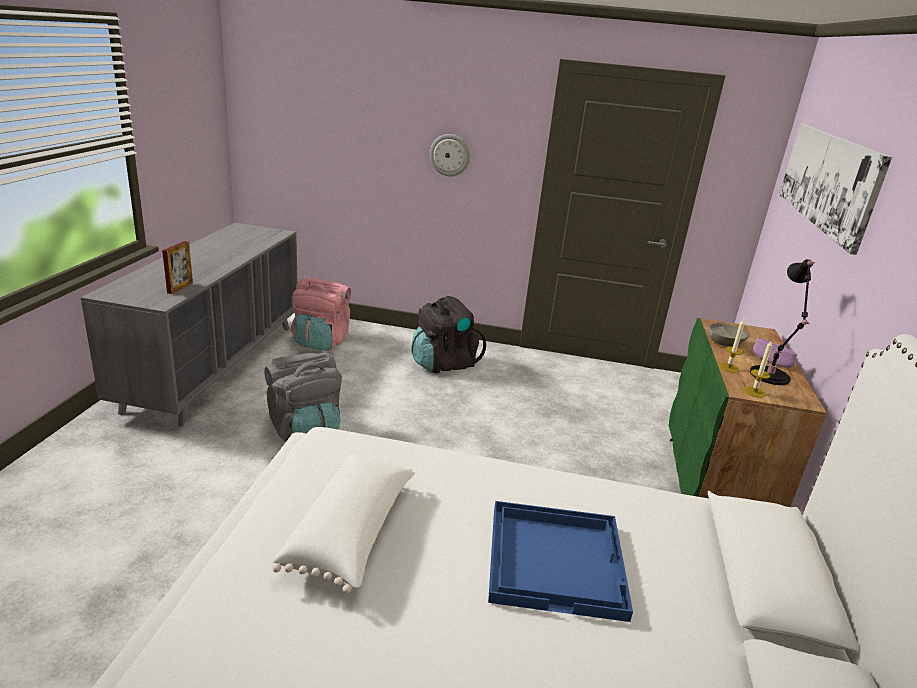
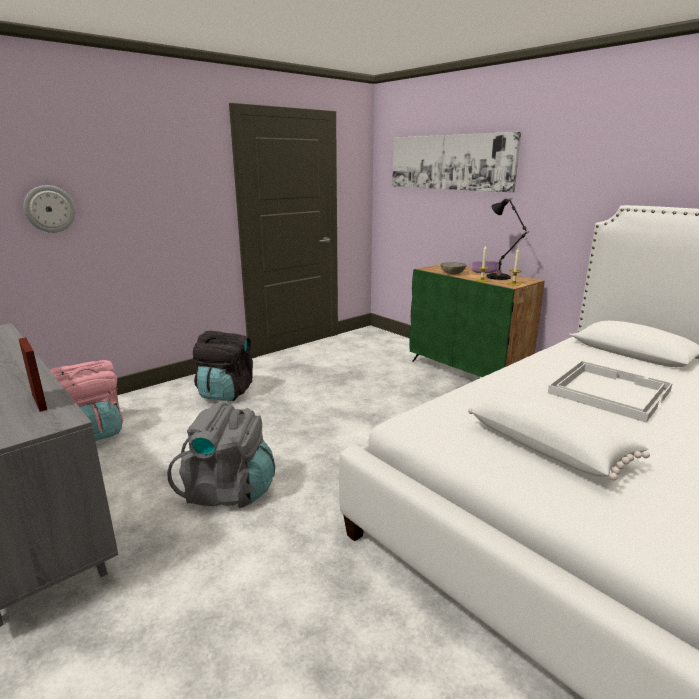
camera: 50 degrees left, 5 degrees down
(450, 155) = (154, 202): wall clock -> wall clock (50, 209)
(557, 559) = (608, 391): blue tray -> white tray

